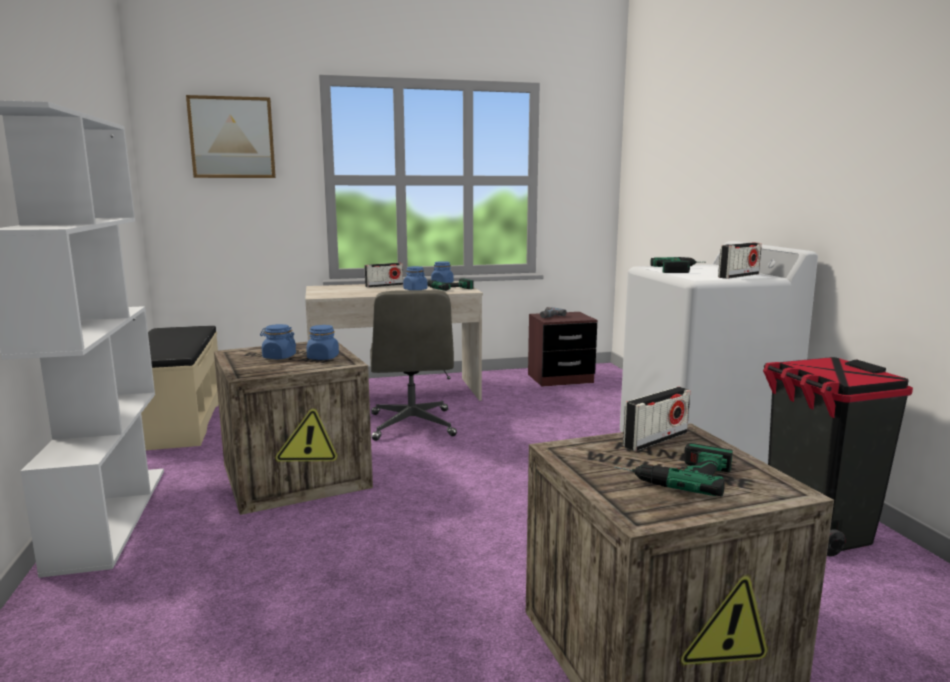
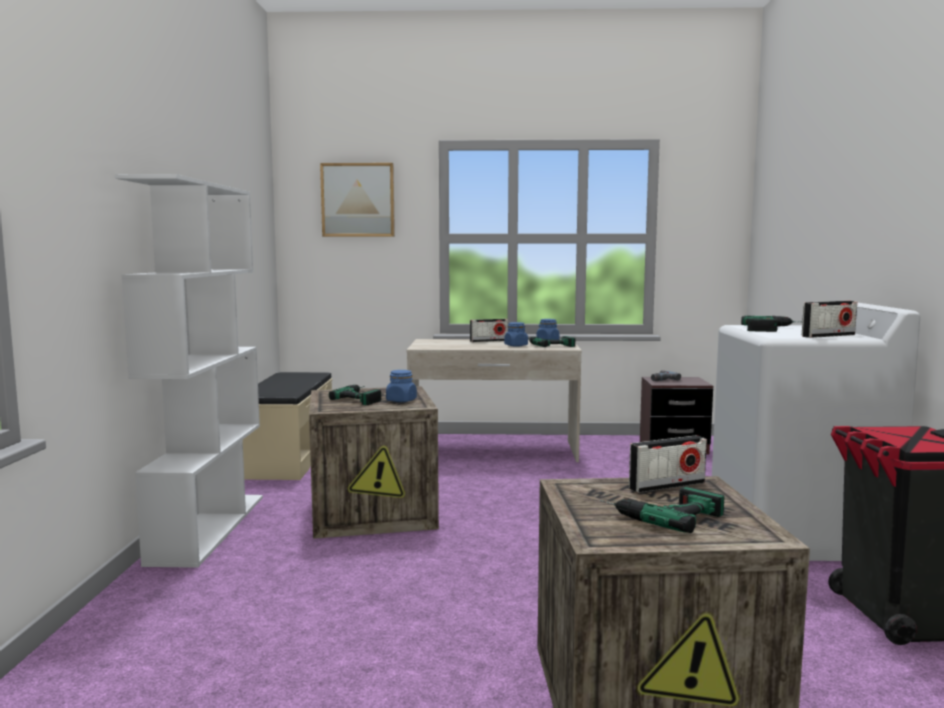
camera: 15 degrees right, 5 degrees down
(279, 357) = (363, 398): blue jar -> power drill
(412, 425) = (499, 479): grey office chair -> none

